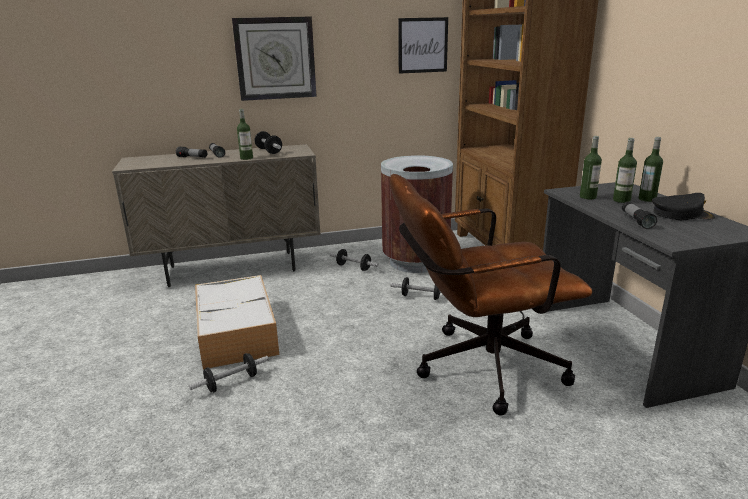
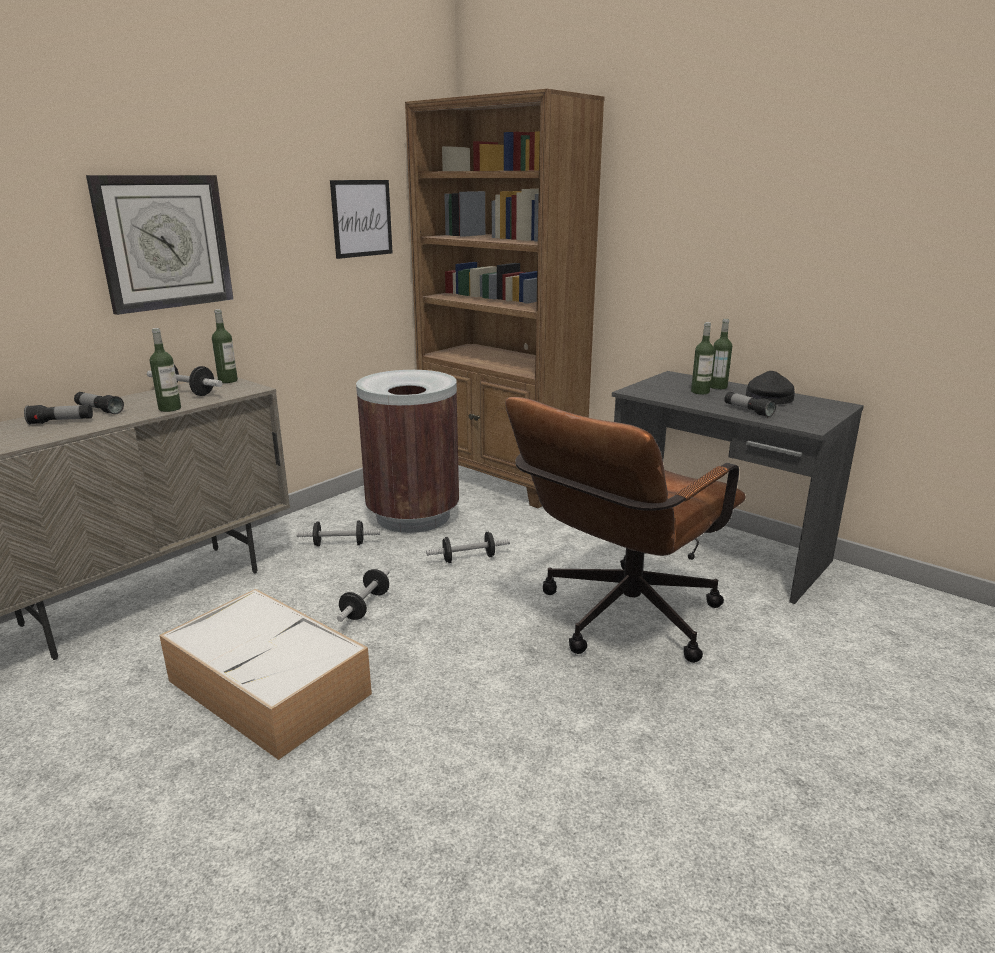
camera: 35 degrees left, 0 degrees up
(231, 382) = (347, 759): dumbbell -> dumbbell (365, 606)
(588, 197) = (666, 393): bottle -> bottle (228, 381)
(681, 214) = (768, 397): black cap -> black cap turned 45 degrees counterclockwise

